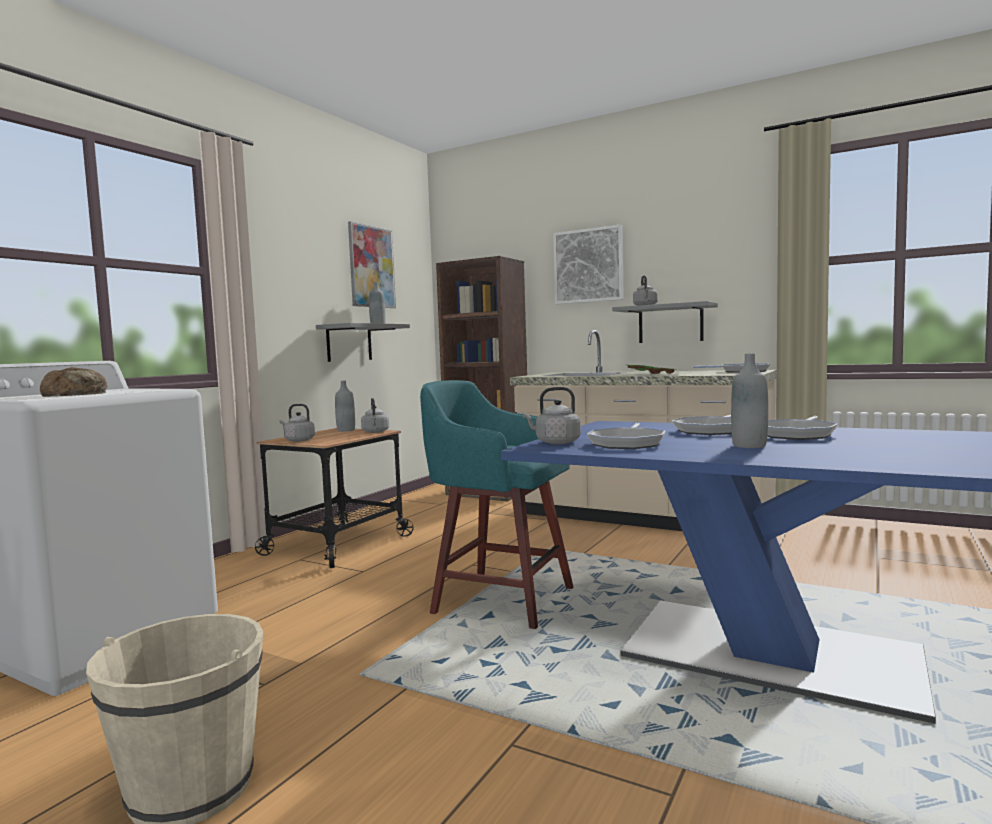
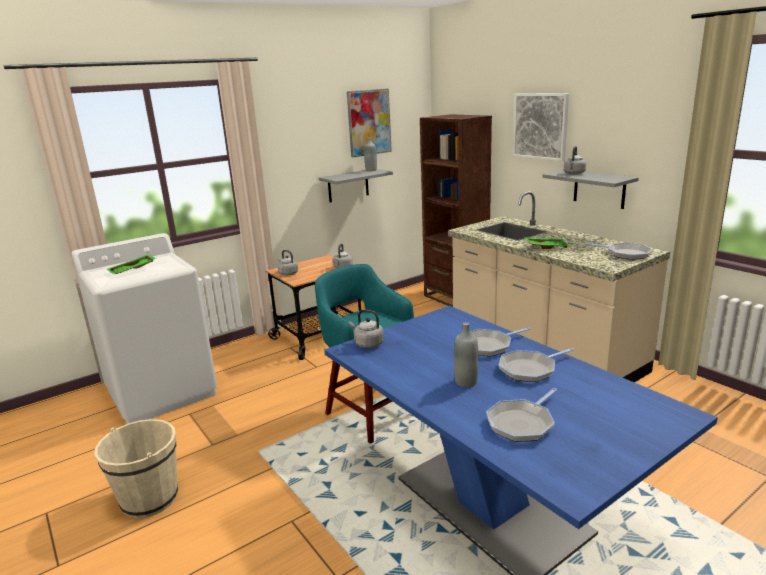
camera: 25 degrees right, 15 degrees up
(76, 394) = (133, 270): bread -> green tray
(346, 430) = (329, 261): grey bottle -> none
(627, 443) = (404, 356): frying pan -> frying pan (522, 423)

